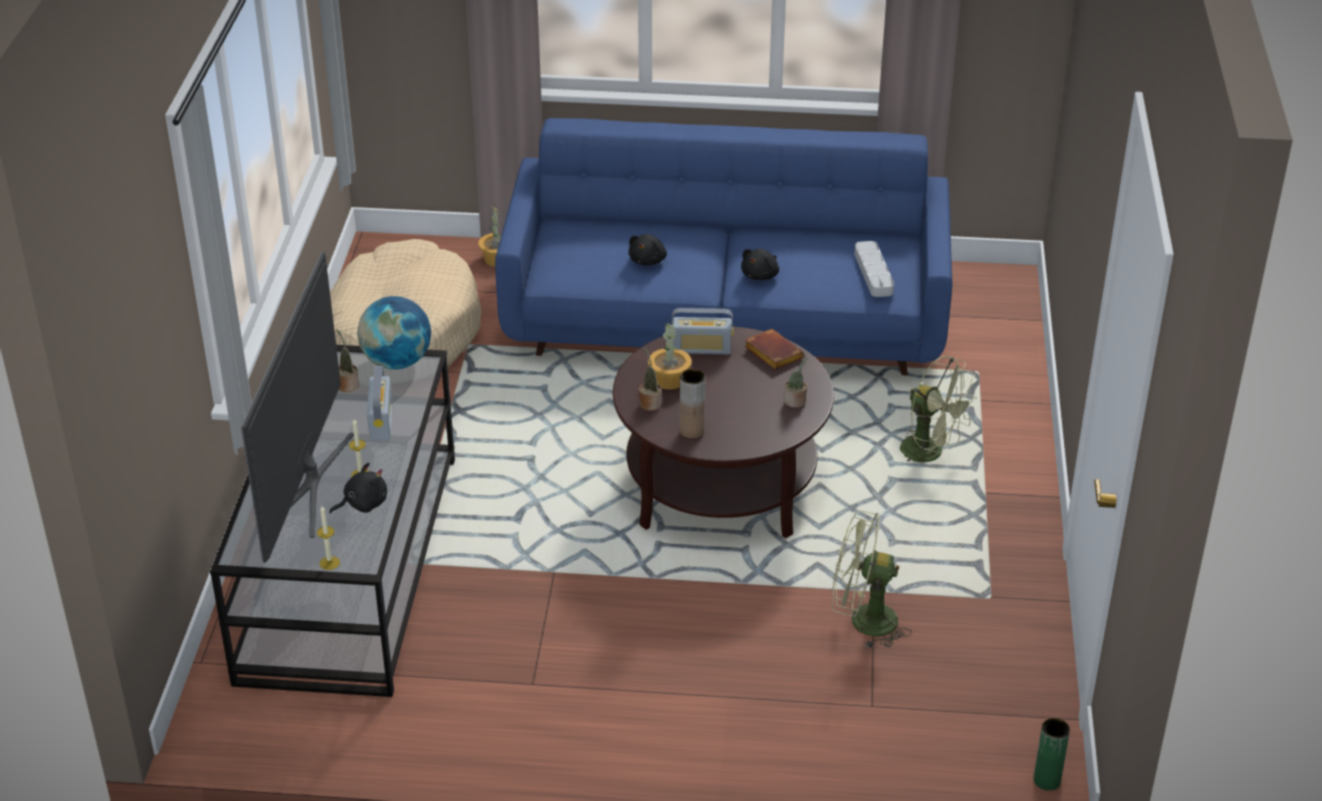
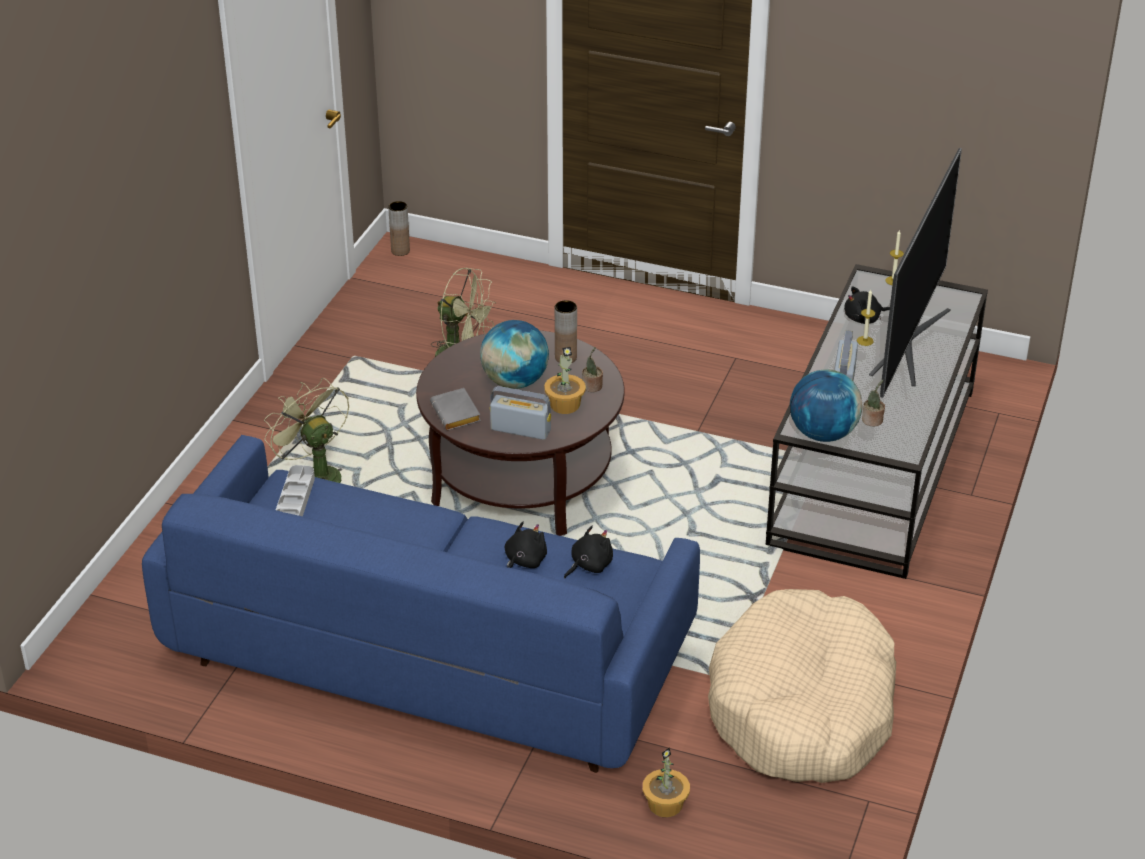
camera: 165 degrees left, 0 degrees up
(732, 395) = (515, 382): none -> globe
(761, 275) = (411, 526): black plush toy -> black plush toy (589, 565)
(771, 353) = (457, 414): brown book -> grey book
(796, 402) = (461, 367): potted plant -> none
(1047, 780) = (400, 251): green vase -> brown vase

